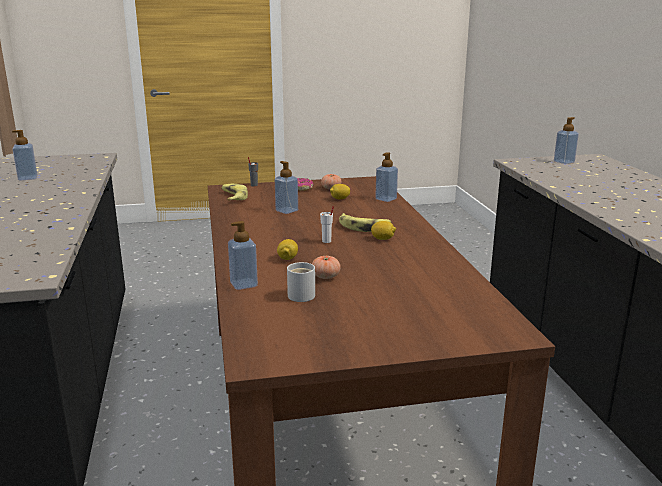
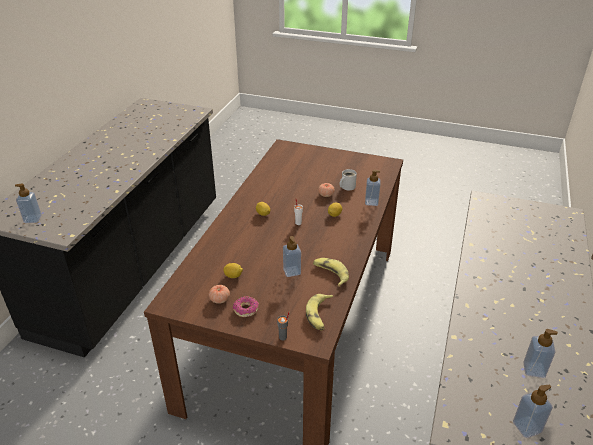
camera: 150 degrees left, 15 degrees up
(364, 227) = (259, 230): banana -> banana (330, 274)
(386, 199) = (199, 262): soap dispenser -> soap dispenser (527, 427)

